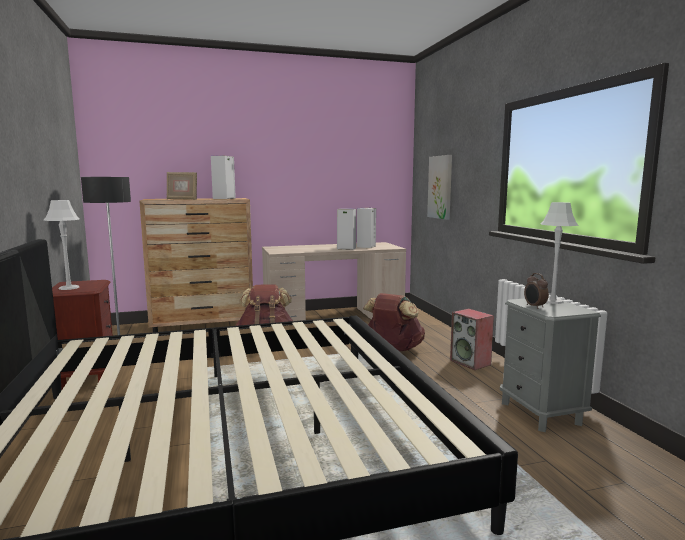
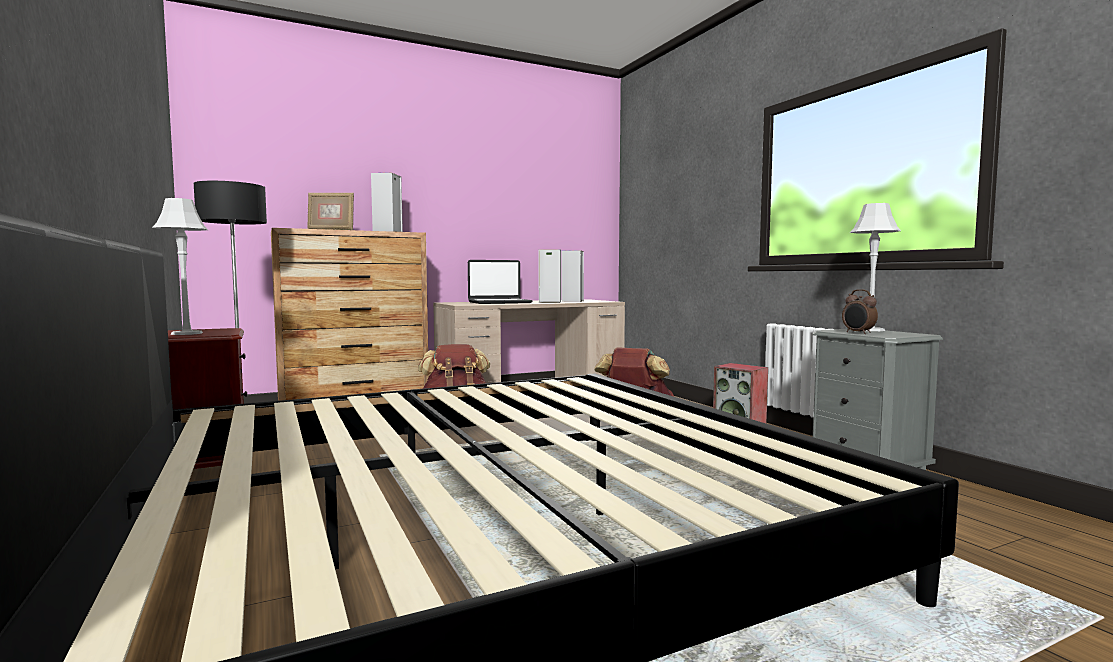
camera: 10 degrees left, 5 degrees down
(308, 248) = (499, 302): none -> laptop
(440, 187) = (665, 224): picture -> none

